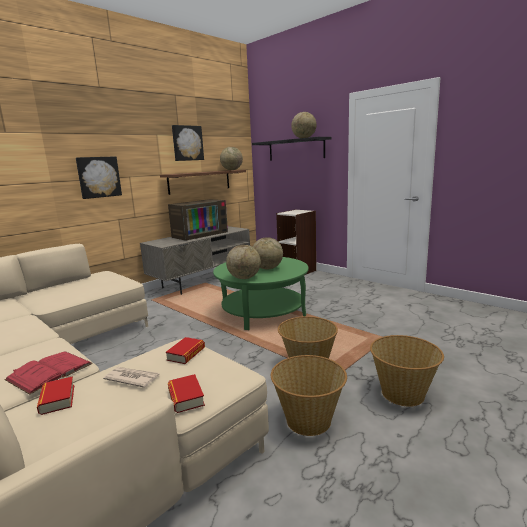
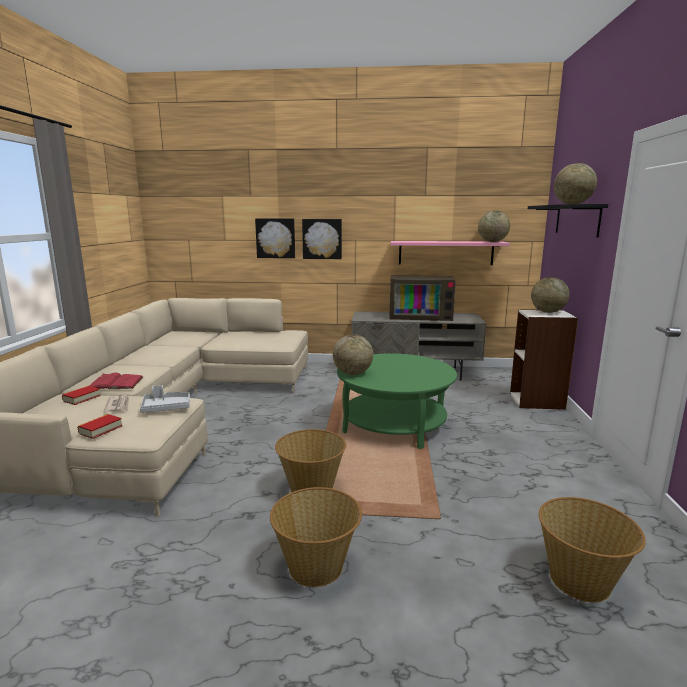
camera: 50 degrees right, 0 degrees up
(186, 354) = (166, 408): book -> grey tray
(187, 143) = (434, 205): picture -> picture (275, 238)
(199, 181) = (445, 253): brown shelf -> pink shelf
(267, 268) = (398, 373): globe -> globe (547, 312)
(309, 419) = (218, 522): basket -> basket (581, 580)

